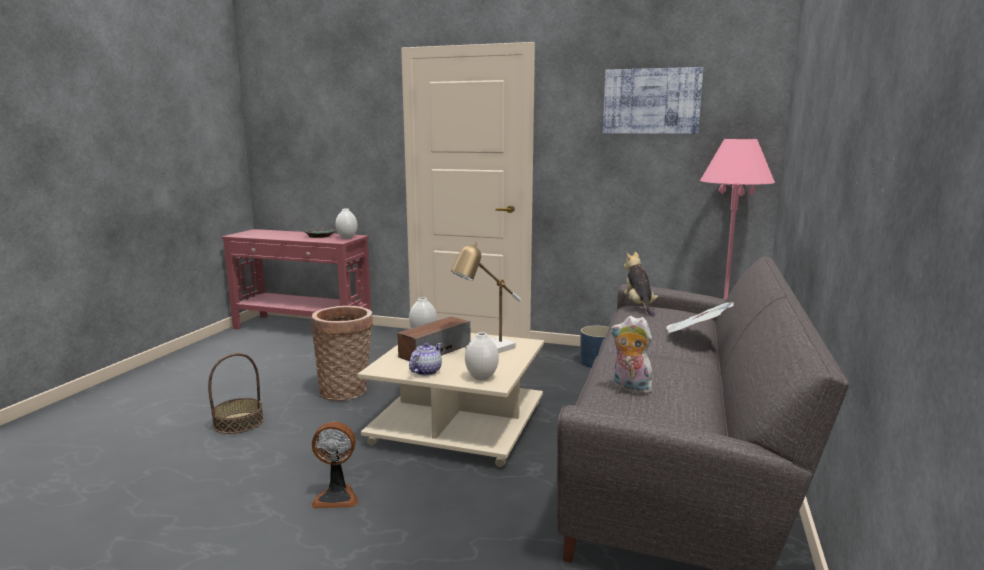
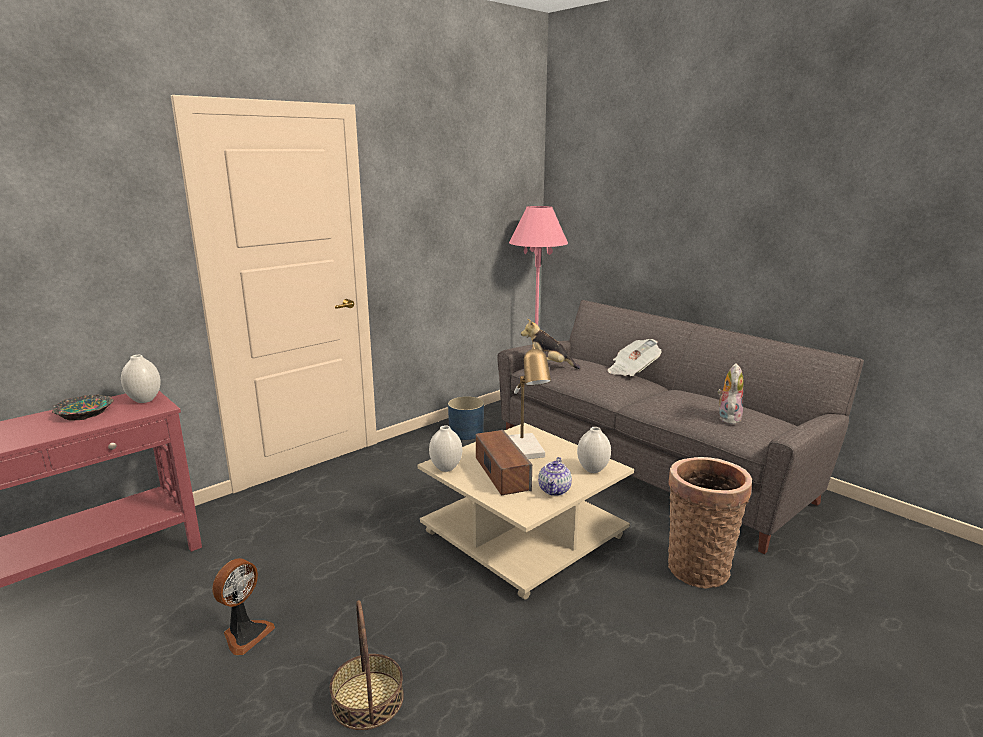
camera: 60 degrees left, 5 degrees up
(337, 497) = (619, 646): fan -> fan (245, 634)
(346, 391) = (368, 584): basket -> basket (698, 566)
(426, 371) = (555, 490): teapot -> teapot turned 135 degrees counterclockwise
(629, 389) = (727, 418): plush toy -> plush toy turned 135 degrees clockwise
(651, 101) = (462, 174): picture -> none

